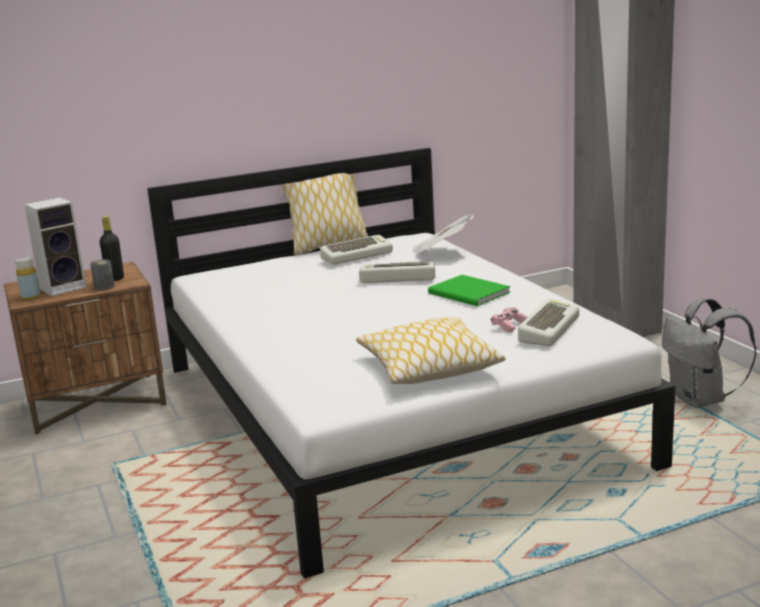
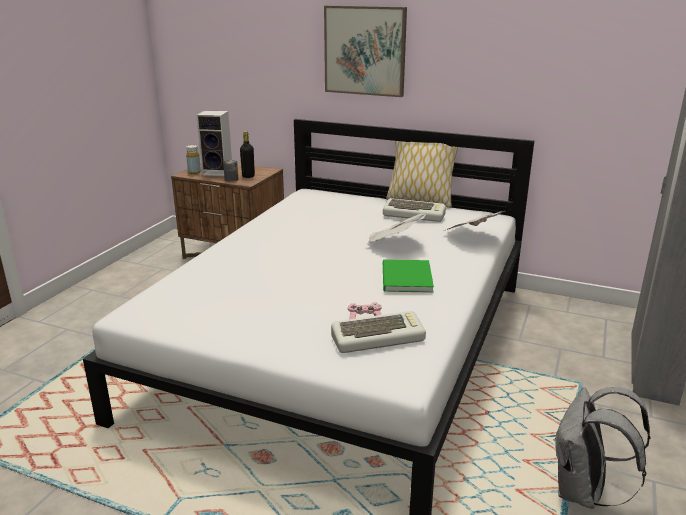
camera: 45 degrees right, 5 degrees up
(227, 85) = (365, 51): none -> picture
(396, 278) = (393, 243): keyboard -> newspaper
(428, 367) = (243, 320): pillow -> none

